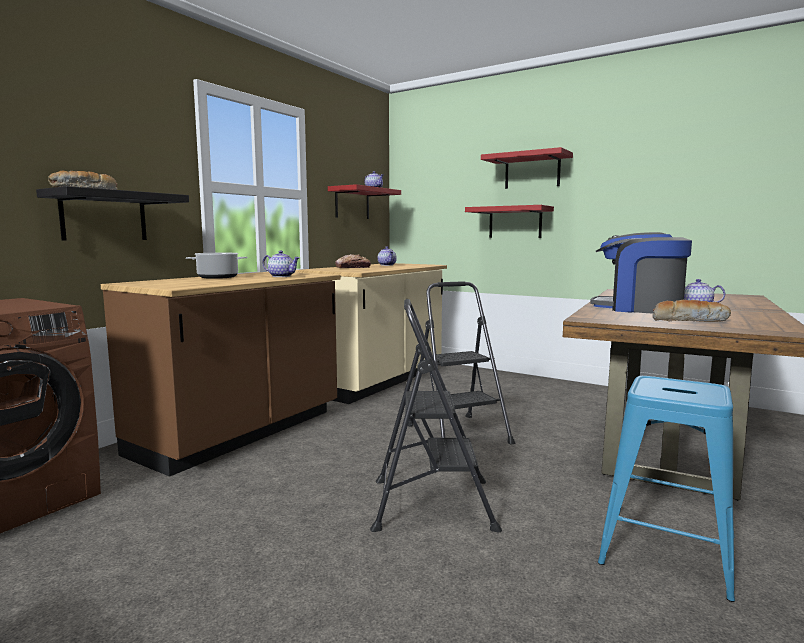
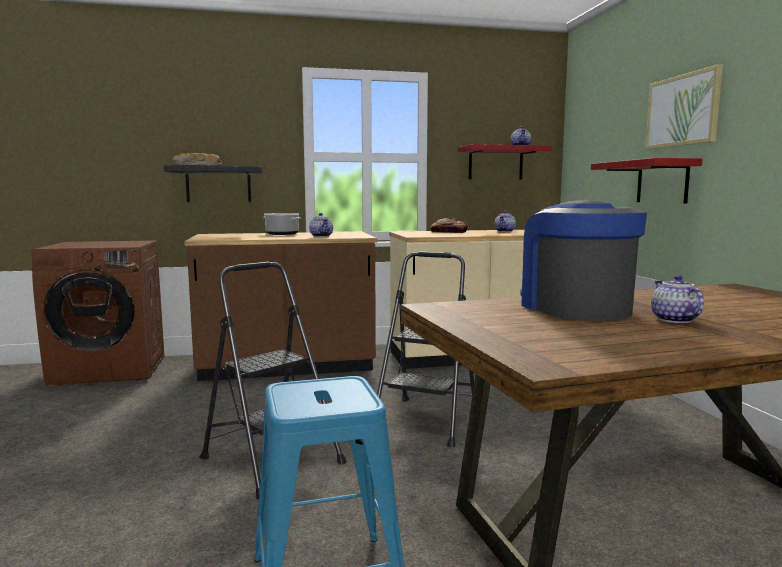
camera: 45 degrees right, 0 degrees up
(532, 171) = (683, 110): red shelf -> picture
(689, 320) = (530, 329): bread -> none

